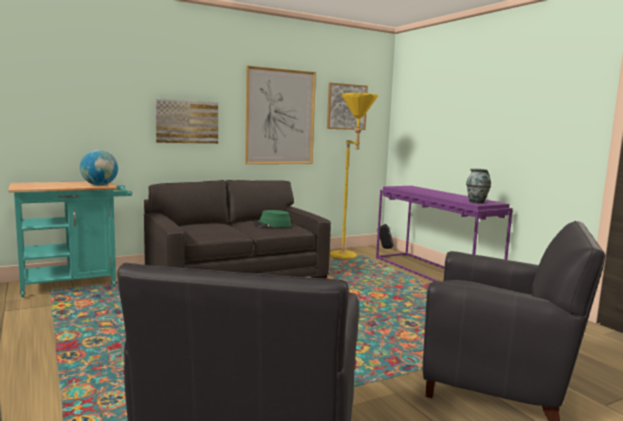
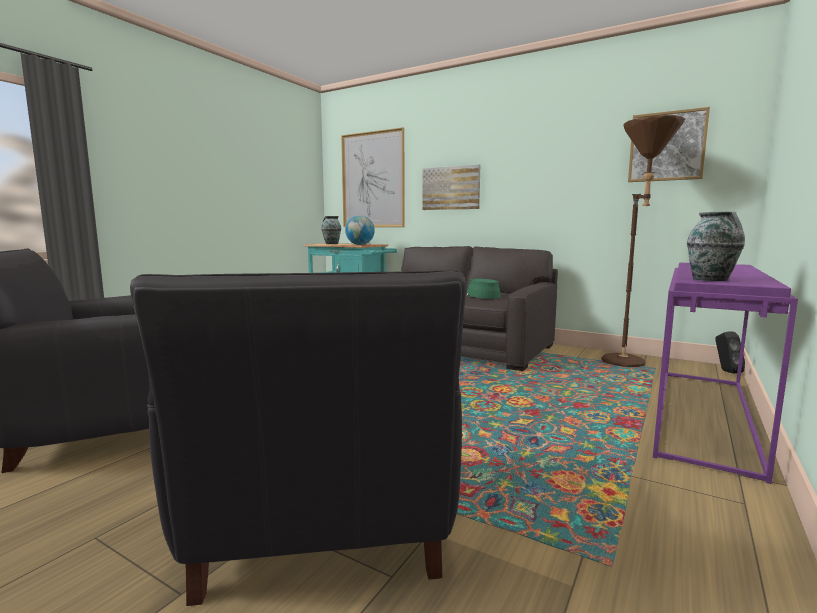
camera: 60 degrees right, 0 degrees up
(45, 186) = (331, 244): none -> vase
(280, 117) = (556, 173): picture -> picture (373, 180)
(349, 256) = (630, 364): yellow floor lamp -> brown floor lamp

